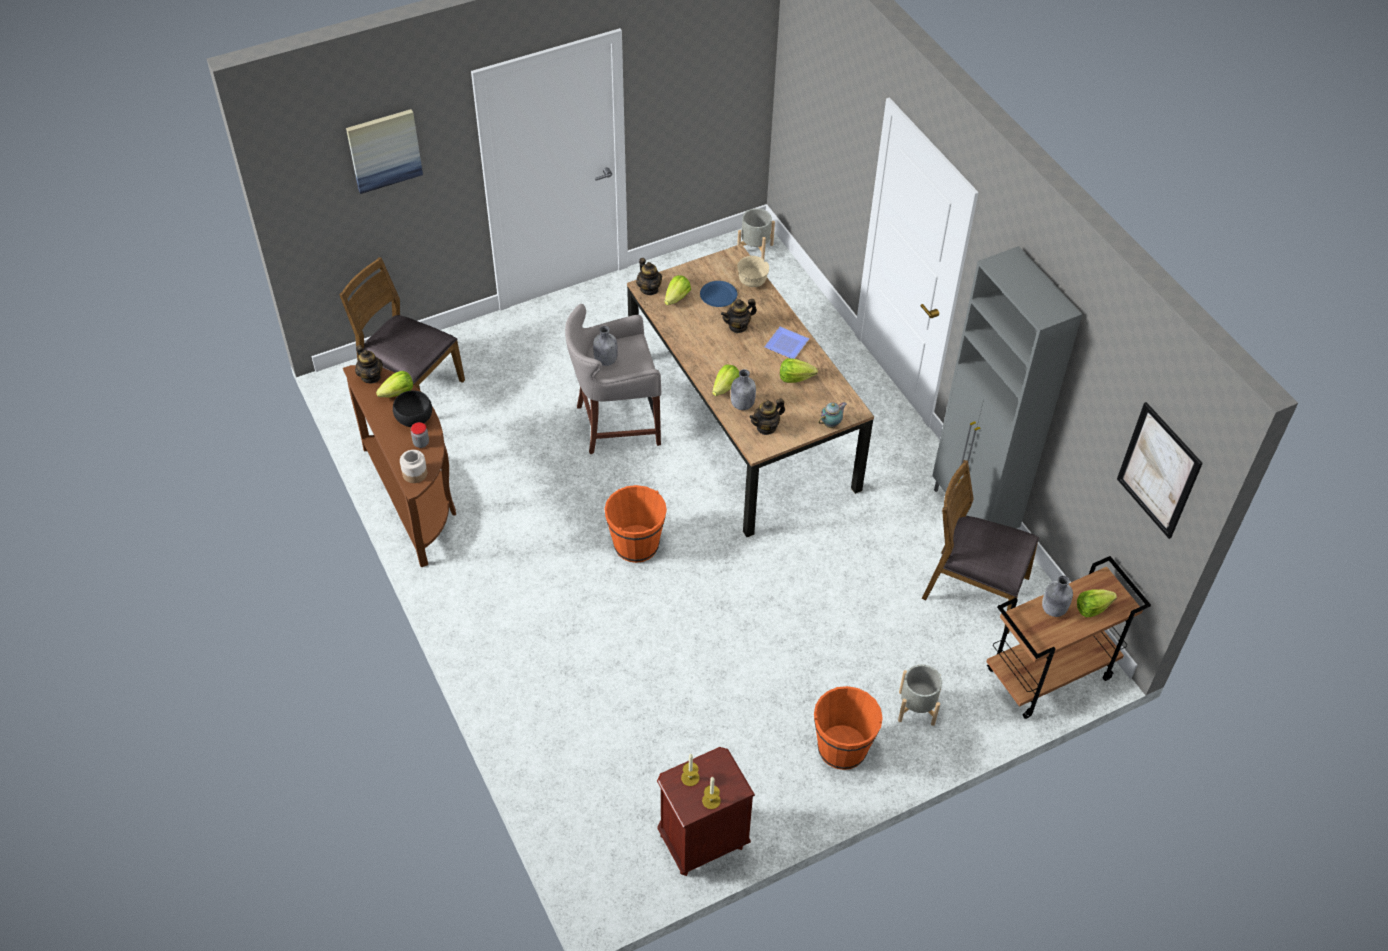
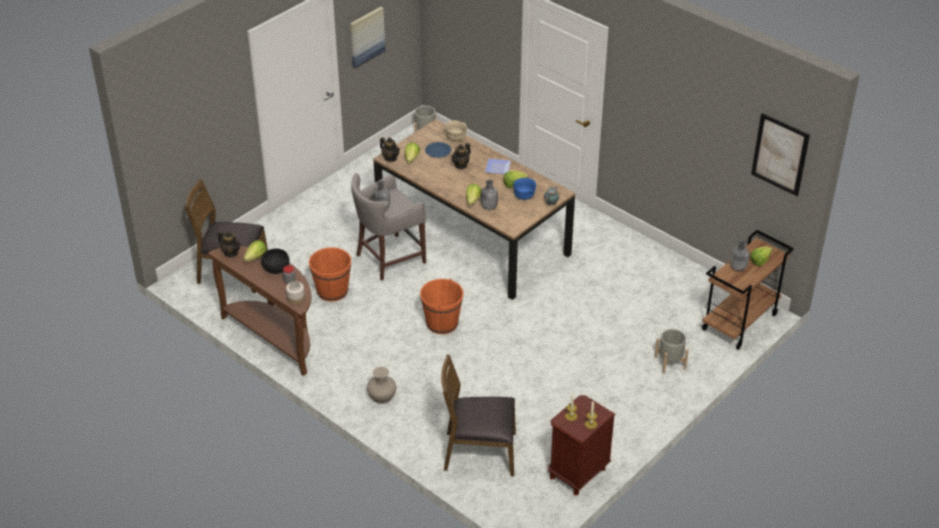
camera: 20 degrees left, 10 degrees down
(384, 150) = (199, 97): picture -> picture (366, 36)
(504, 631) = (382, 396): none -> beige vase
(766, 427) = (511, 215): teapot -> none
(798, 402) = (524, 197): none -> blue bowl
(842, 748) = (636, 397): orange bucket -> orange bucket (332, 291)
(972, 515) = (647, 250): grey cabinet -> none
(974, 589) = (670, 289): brown chair -> brown chair (479, 452)

